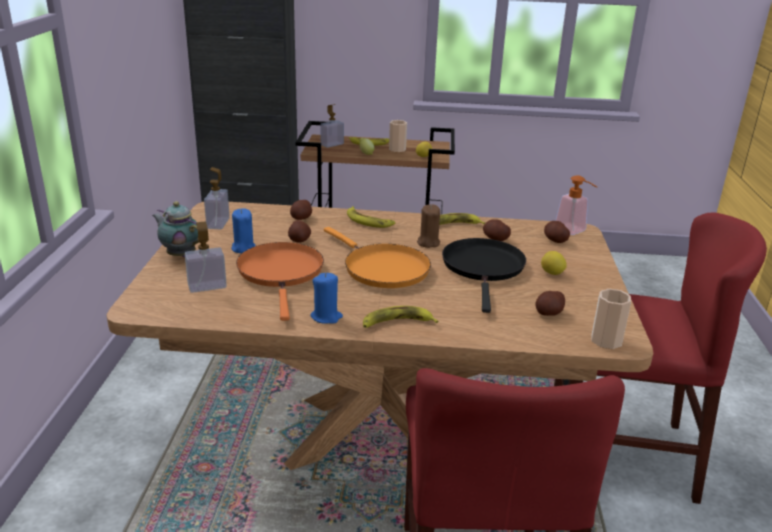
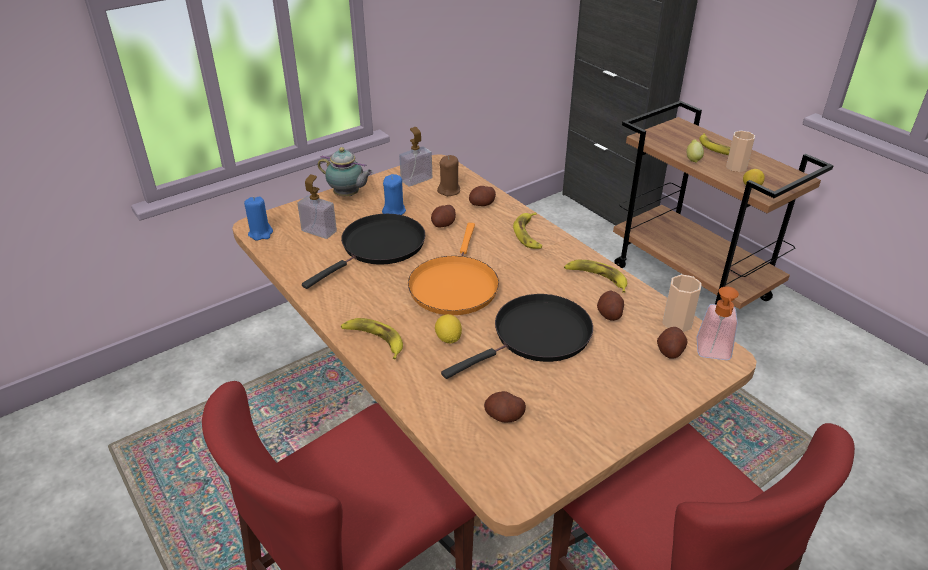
camera: 50 degrees right, 10 degrees up
(180, 255) = (348, 195): teapot -> teapot turned 120 degrees clockwise
(281, 273) = (379, 247): orange frying pan -> black frying pan
(326, 317) = (341, 302): blue candle -> blue candle (261, 233)
(332, 144) = (676, 136): soap dispenser -> none
(428, 243) = (538, 283): brown candle -> brown candle (449, 191)
(552, 273) = (590, 382): lemon -> lemon (448, 339)
(606, 341) = (499, 478): cup -> cup (677, 323)

